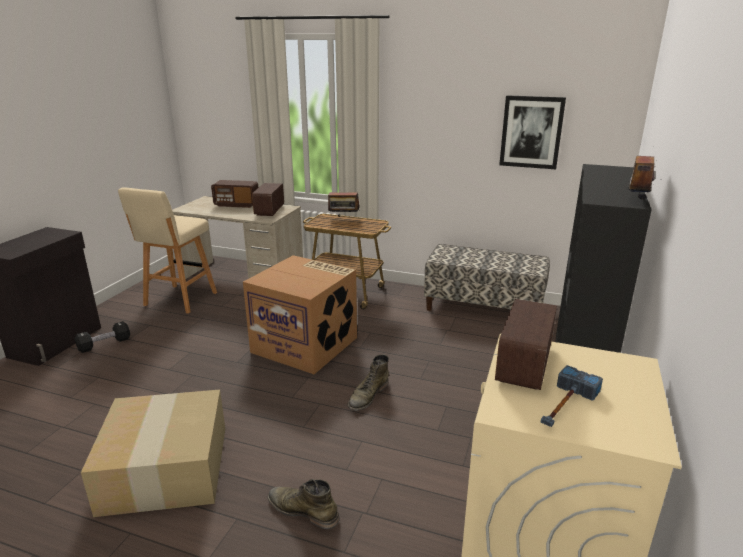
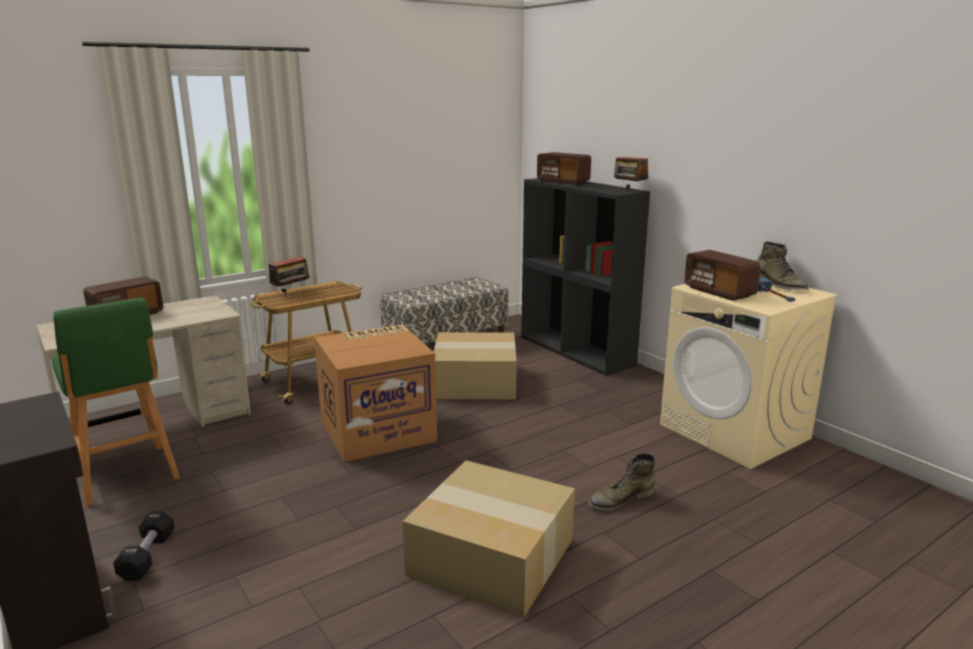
camera: 55 degrees left, 5 degrees down
(179, 300) = (126, 476): beige stool -> green stool
(269, 210) = (194, 308): radio -> radio (563, 181)
(368, 395) = (505, 428): green boot -> green boot (778, 285)
(434, 349) = (476, 381): none -> cardboard box
(531, 132) = (446, 162): picture -> none

